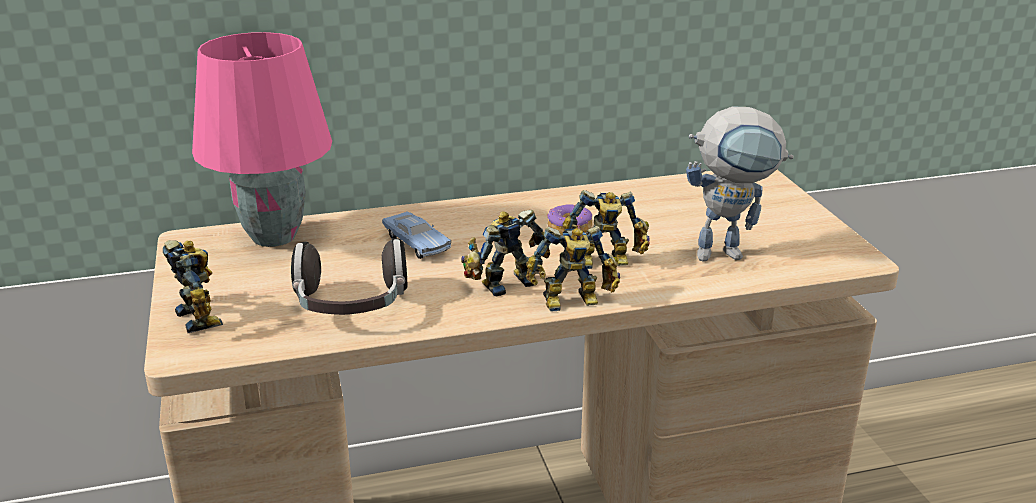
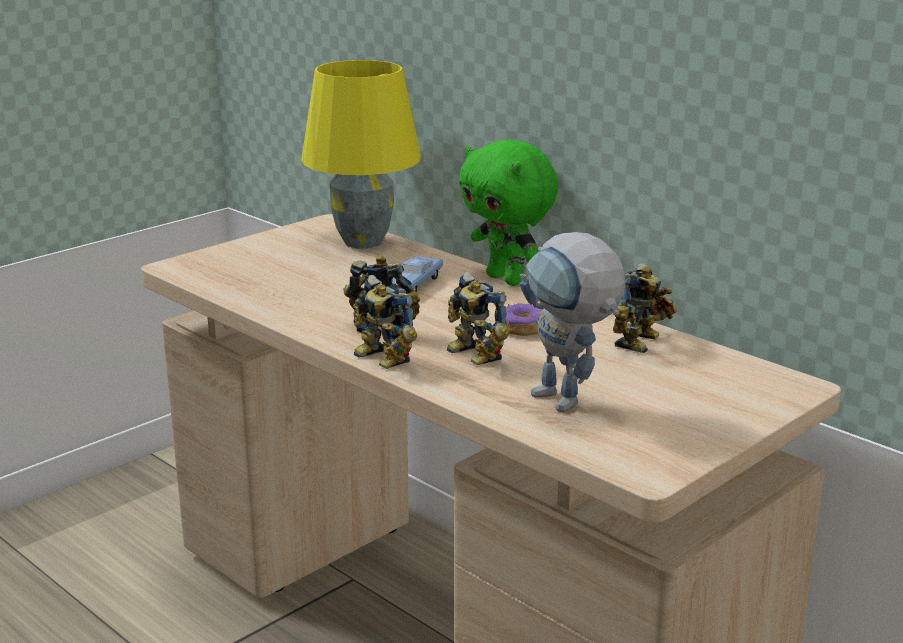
camera: 60 degrees right, 5 degrees down
(203, 316) = (225, 257): toy robot -> toy robot (642, 342)
(276, 237) = (364, 242): pink table lamp -> yellow table lamp
(351, 307) = (285, 291): headphones -> none
(458, 204) = (507, 279): none -> green plush toy

